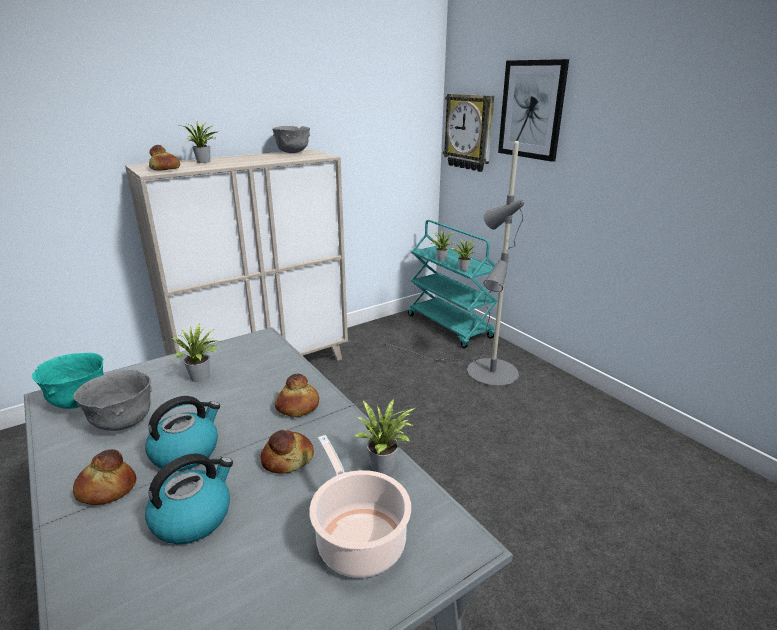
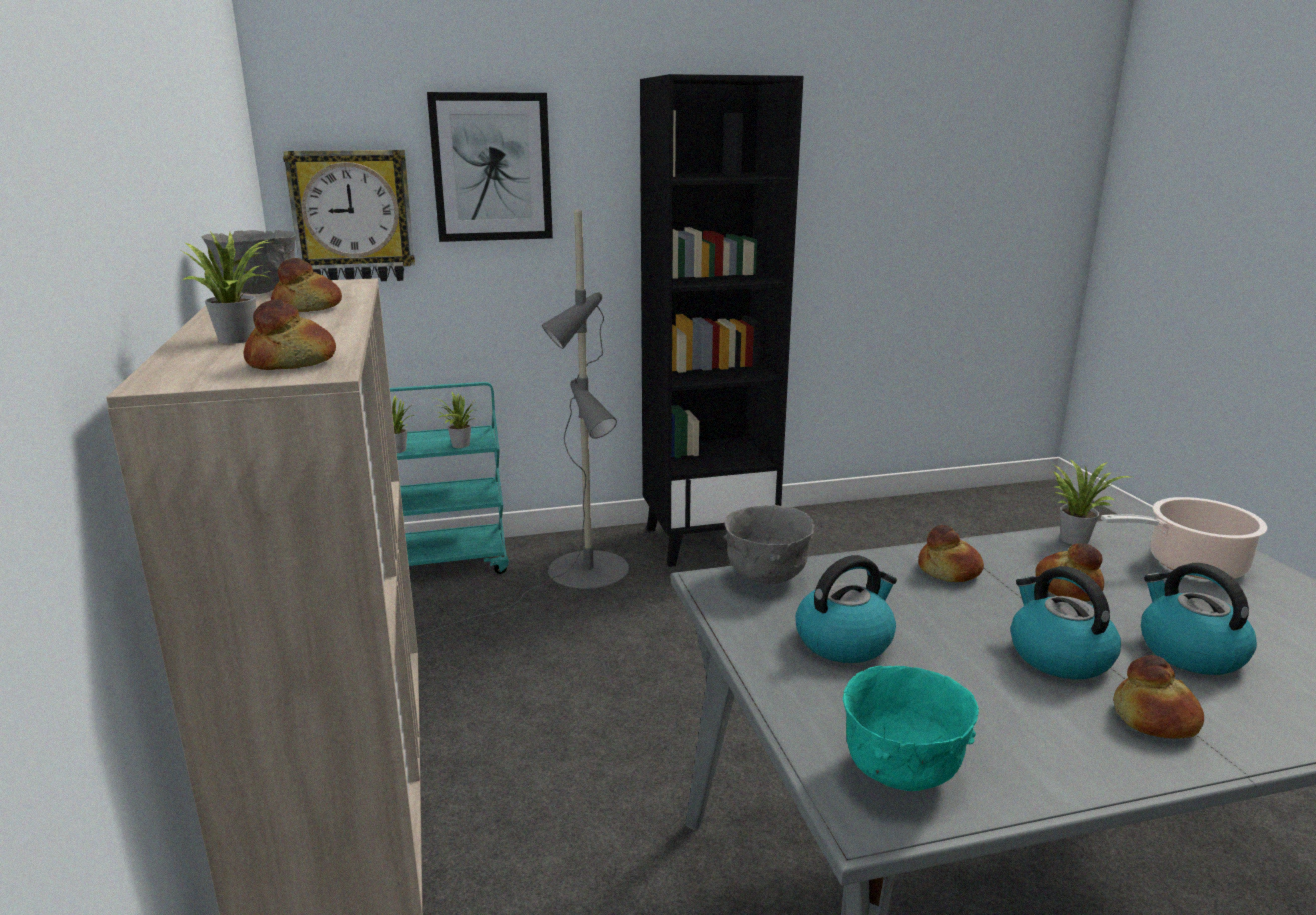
camera: 70 degrees left, 5 degrees down
(123, 423) = (981, 715): grey bowl -> grey bowl (766, 578)
(201, 378) = (844, 641): potted plant -> kettle
(262, 159) = (308, 308): none -> bread
(579, 407) = (709, 540): none -> black bookcase

